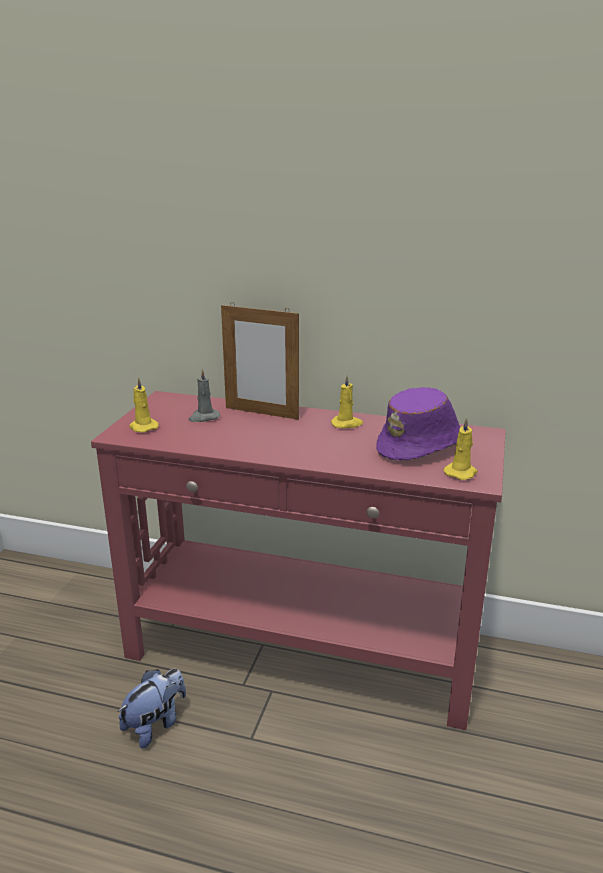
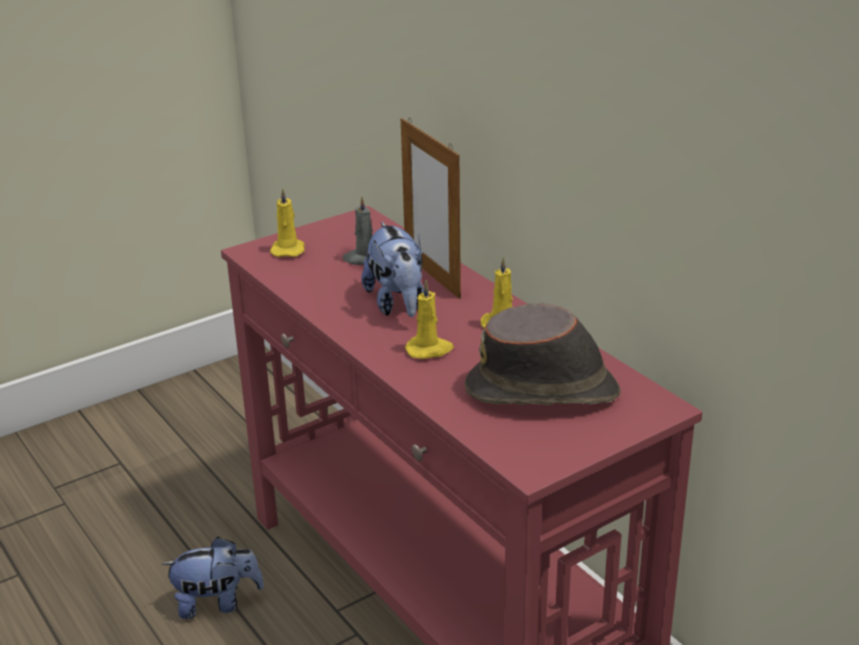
camera: 40 degrees right, 5 degrees up
(268, 433) = (398, 304): none -> plush toy
(422, 446) = (543, 391): purple hat -> brown hat
(461, 472) = (529, 445): yellow candle -> yellow candle (429, 350)

